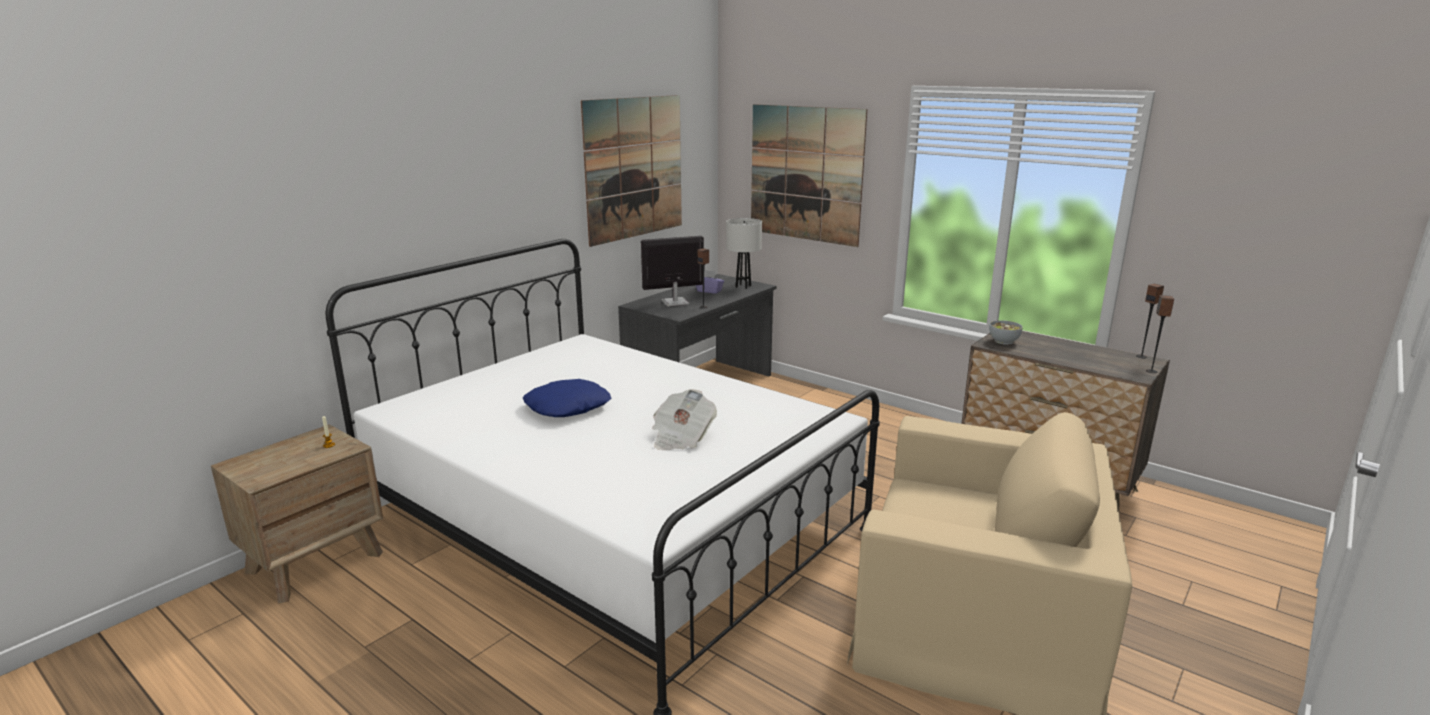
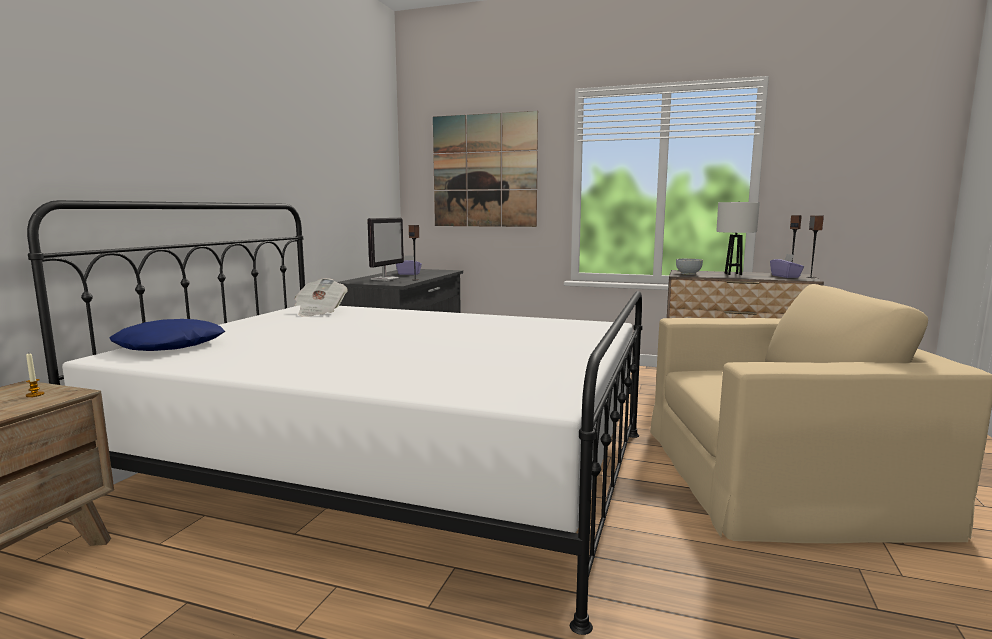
camera: 20 degrees left, 10 degrees down
(567, 406) = (339, 338): blue pillow -> blue pillow (169, 346)
(634, 168) = (340, 156): picture -> none
(674, 302) = (385, 279): monitor -> monitor turned 150 degrees clockwise
(681, 437) = (483, 344): newspaper -> newspaper (319, 312)
(743, 286) = (435, 271): white table lamp -> white table lamp (733, 274)
(1121, 364) = (785, 276): none -> purple tissue box

